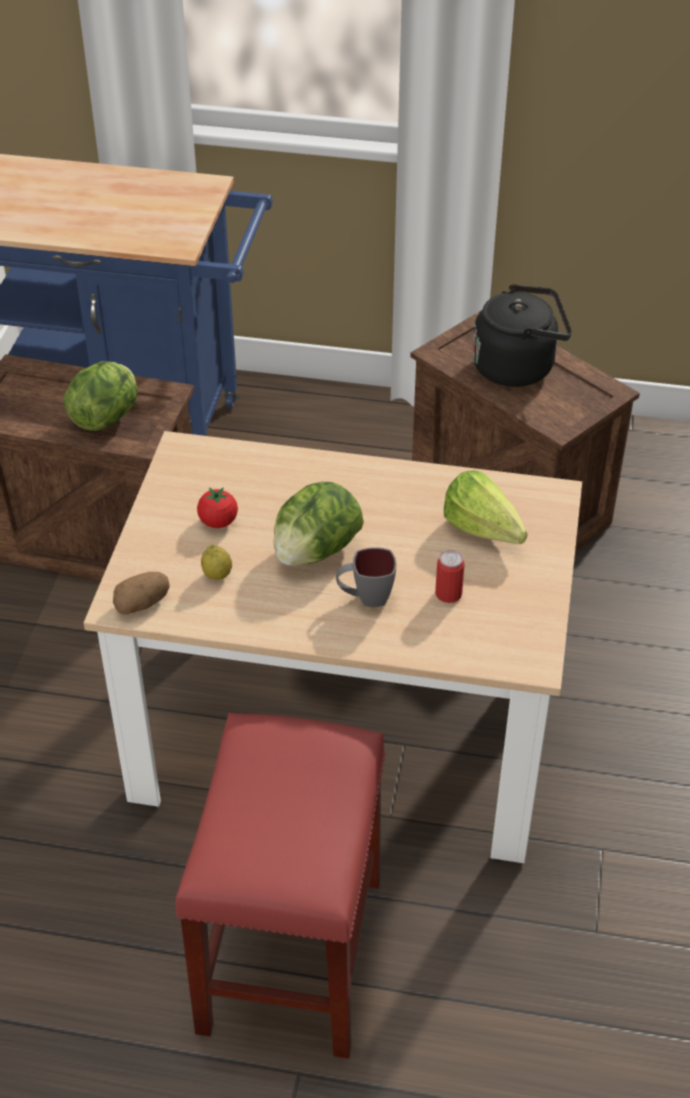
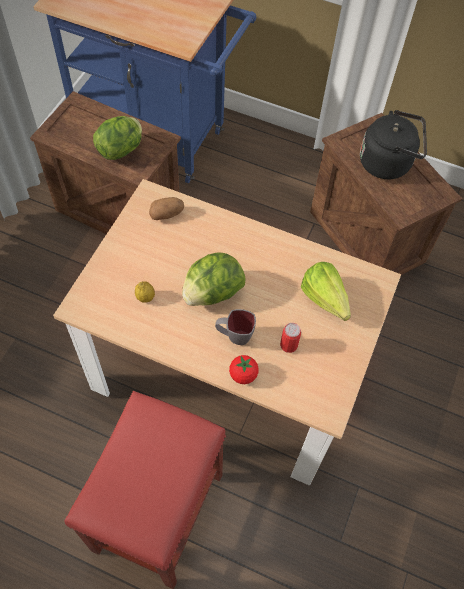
camera: 10 degrees right, 15 degrees up
(142, 603) = (93, 309): potato -> potato (167, 214)
(218, 522) = (157, 256): tomato -> tomato (243, 375)

